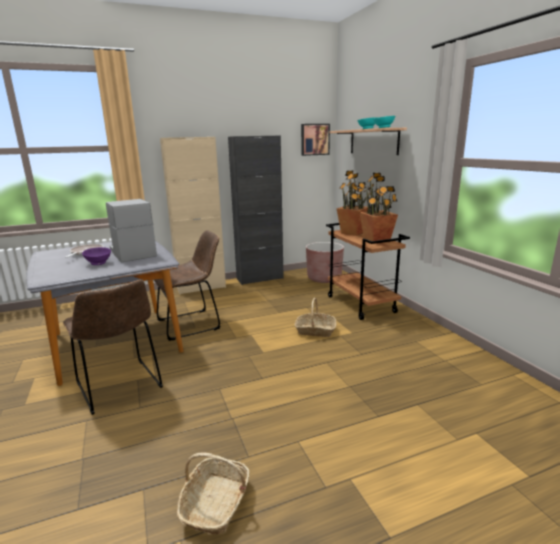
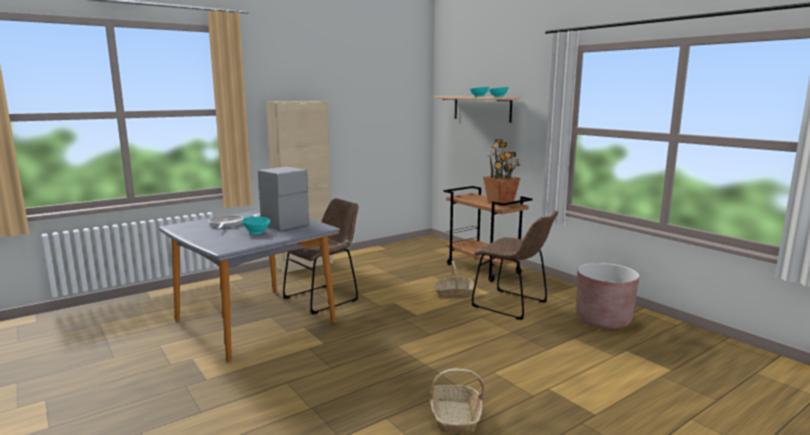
camera: 15 degrees left, 5 degrees down
(98, 263) = (256, 233): purple bowl -> turquoise bowl
(120, 387) = (296, 355): brown chair -> brown chair (513, 305)
(260, 278) = (364, 252): black cabinet -> none
(314, 139) = (414, 104): picture -> none
(324, 278) = (432, 248): brown planter -> brown planter (603, 320)
(353, 233) = (472, 197): potted plant -> none

